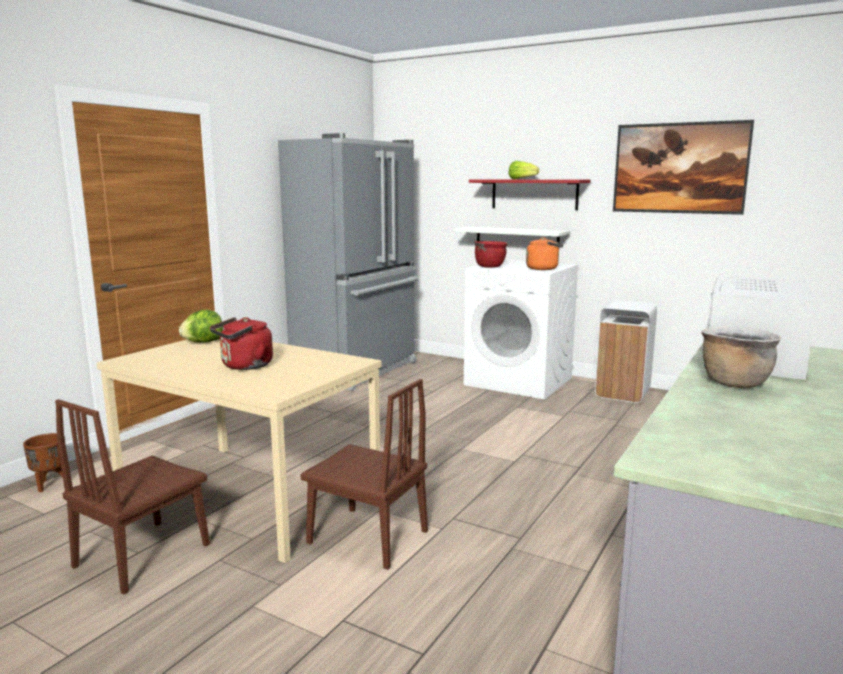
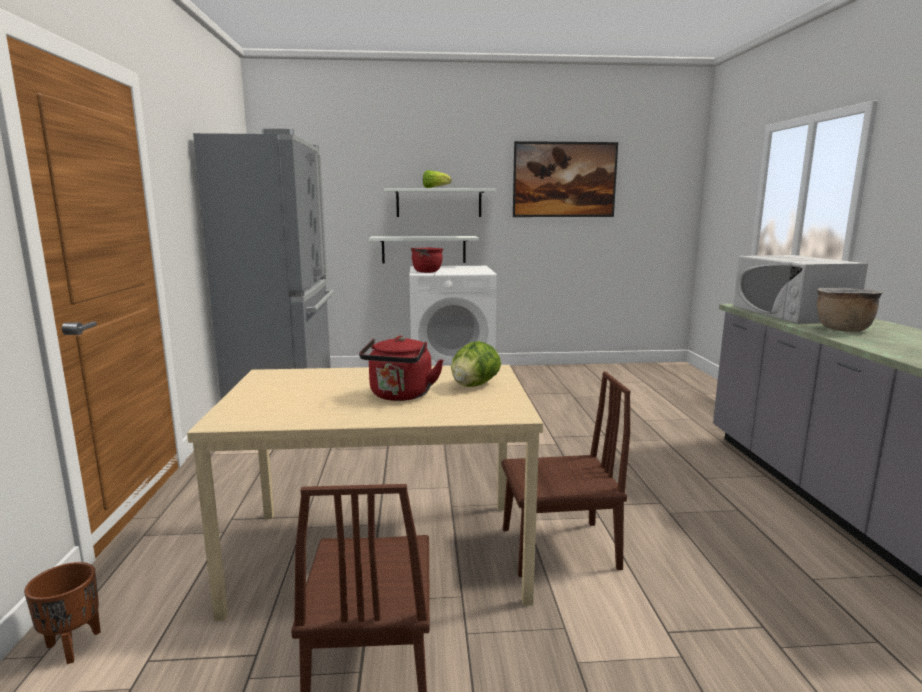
camera: 35 degrees left, 0 degrees up
(203, 342) = (272, 382): lettuce -> lettuce (474, 385)
(534, 194) = (439, 203): red shelf -> white shelf
(544, 268) = (476, 270): orange kettle -> none
(623, 393) = (540, 372): white trash can -> none

